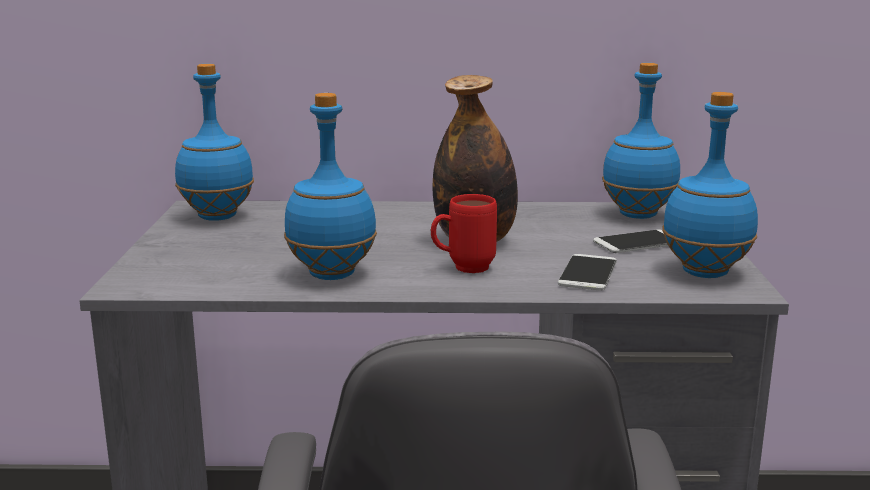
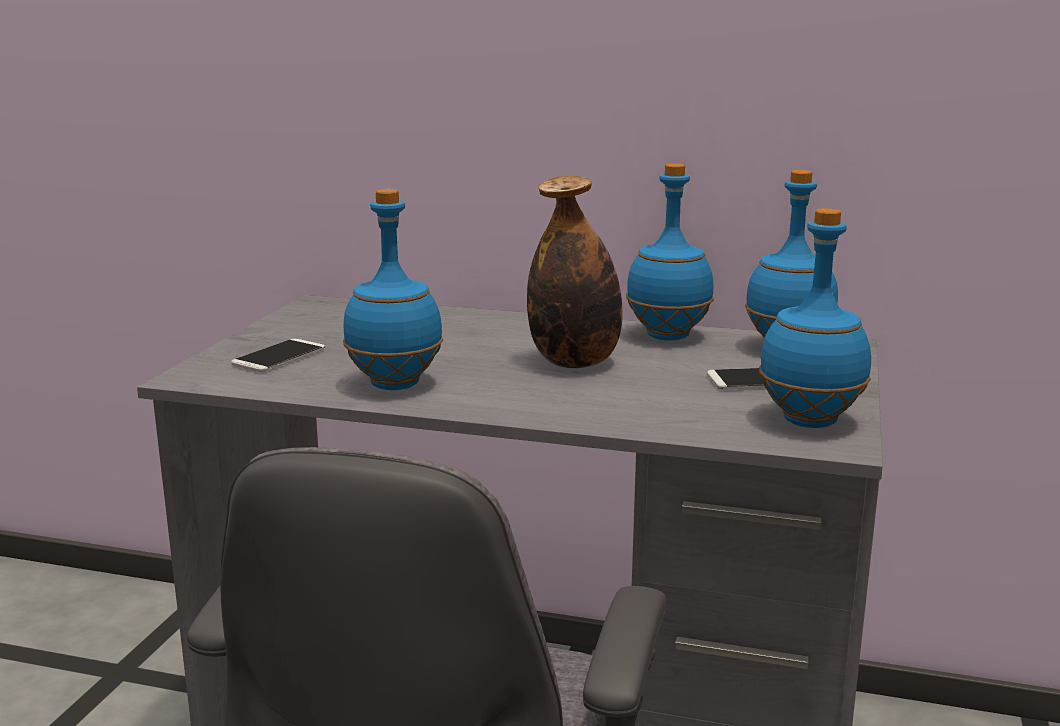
camera: 15 degrees right, 0 degrees up
(216, 216) = (328, 314): blue bottle -> blue bottle (667, 336)
(462, 269) = (536, 391): red mug -> none
(587, 273) = (670, 409): phone -> phone (279, 357)

